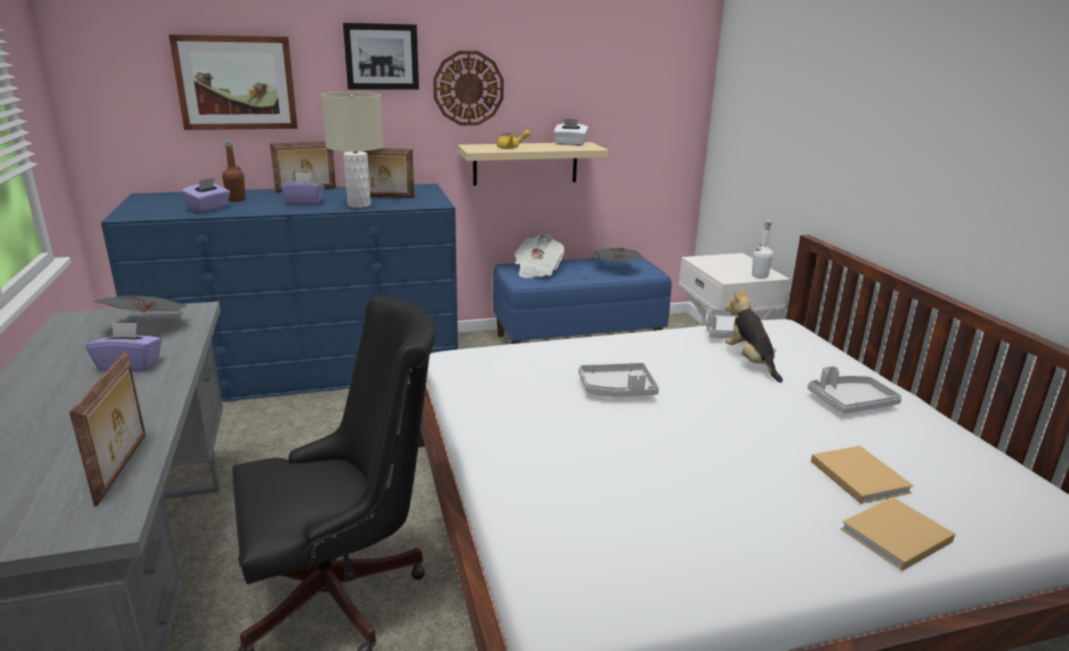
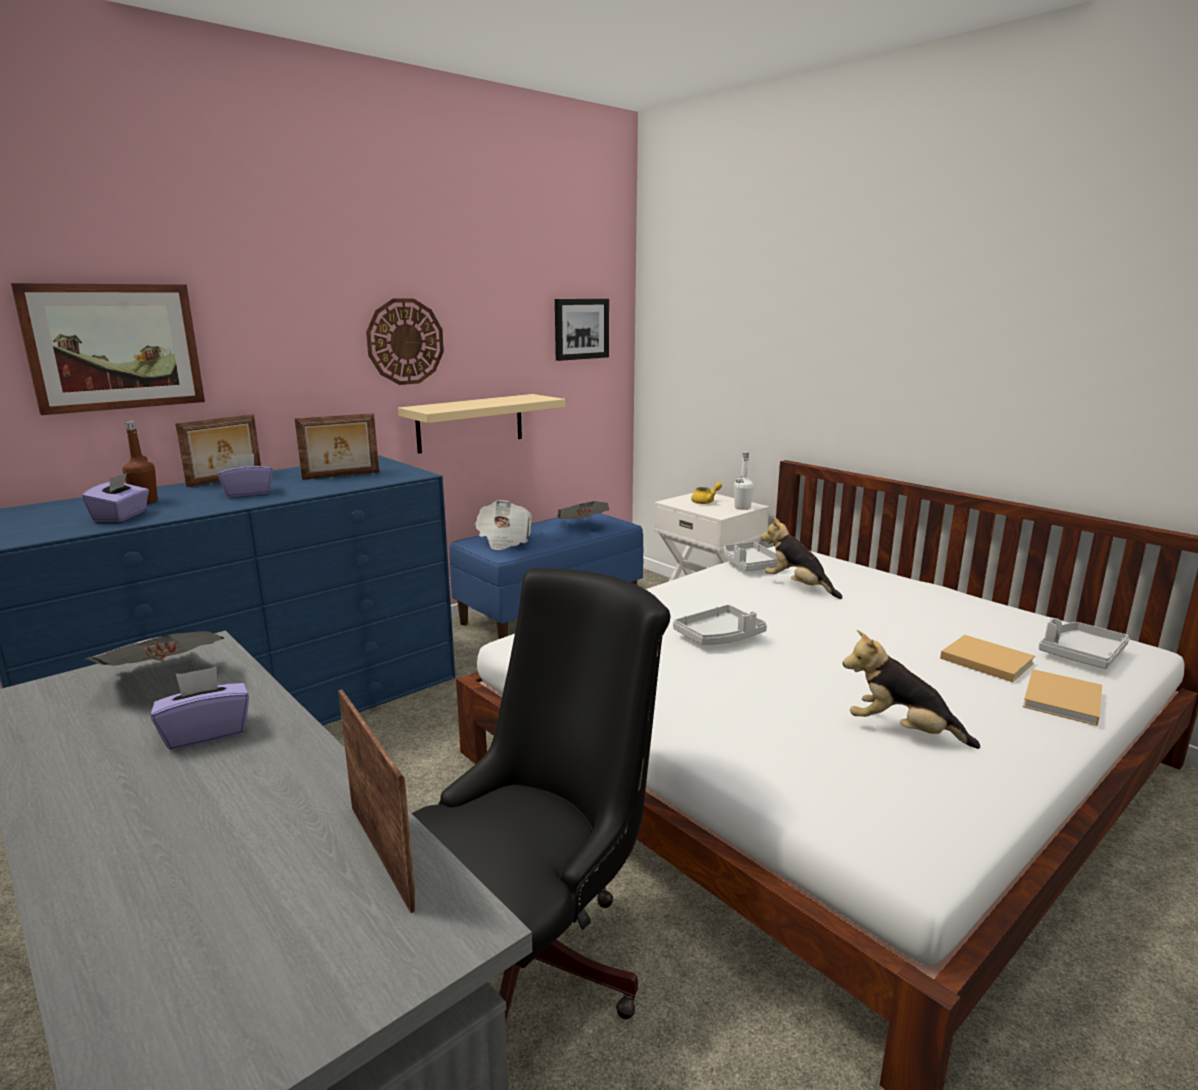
camera: 25 degrees left, 5 degrees down
(358, 205) = (324, 487): beige table lamp -> none
(381, 56) = (304, 307): picture -> picture (581, 329)
(511, 148) = (465, 405): yellow teapot -> yellow teapot (706, 501)
(570, 144) = (518, 397): white tissue box -> none
(685, 513) = (902, 731): none -> plush toy
(850, 402) = (910, 603): grey tray -> grey tray (1081, 654)

